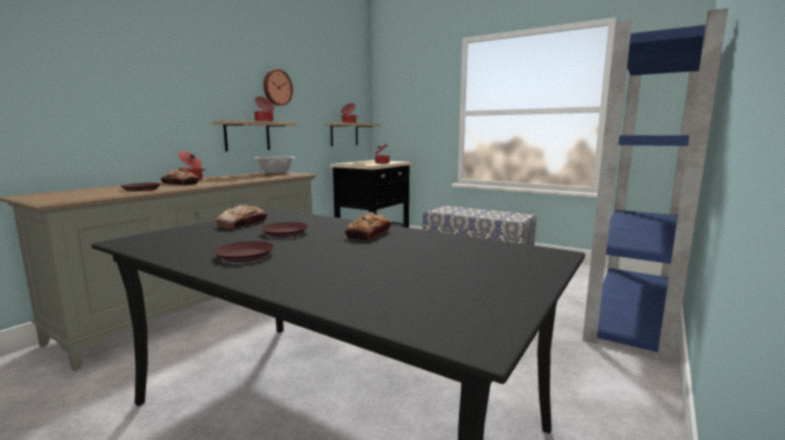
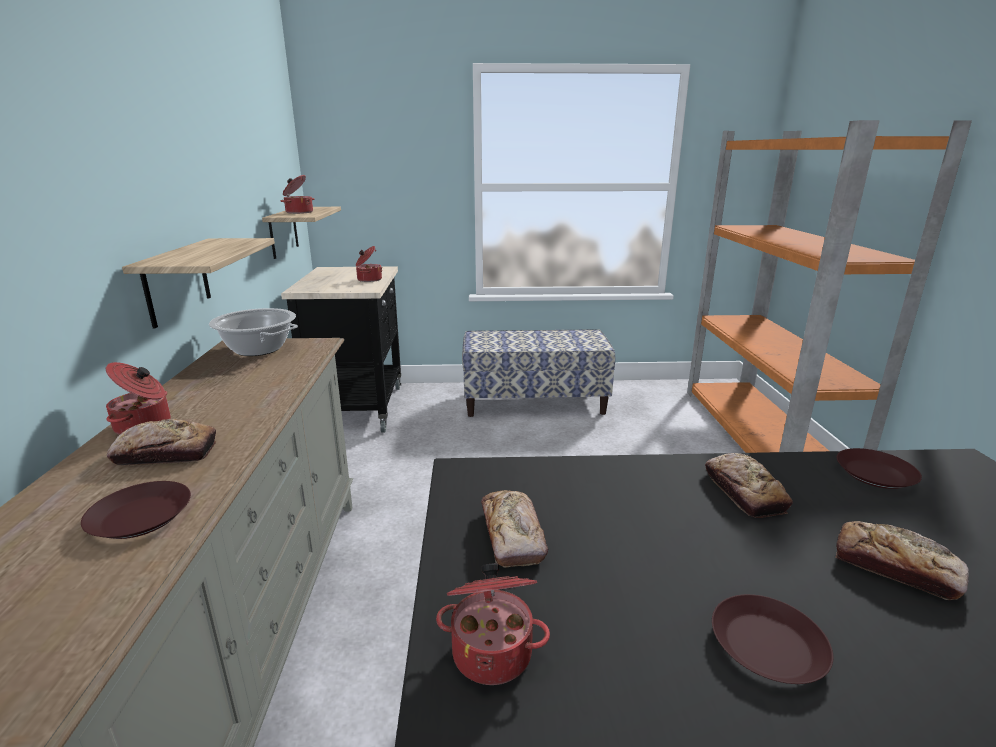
camera: 35 degrees left, 10 degrees up
(264, 122) = (212, 245): cooking pot -> cooking pot (492, 651)
(277, 87) = (197, 160): wall clock -> none
(285, 233) = (645, 538): brown plate -> brown plate (875, 474)
(365, 259) = (895, 567): none -> bread
(632, 309) = (760, 435): blue bookcase -> orange bookcase

